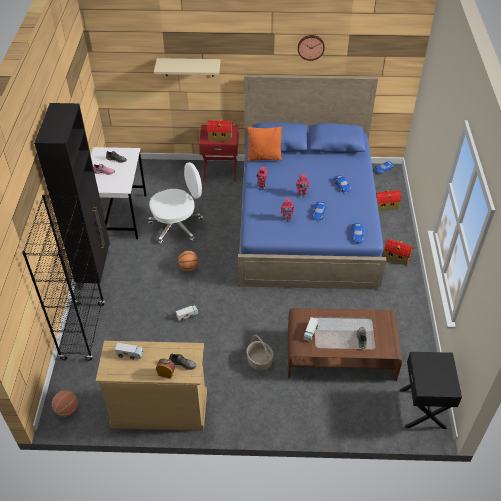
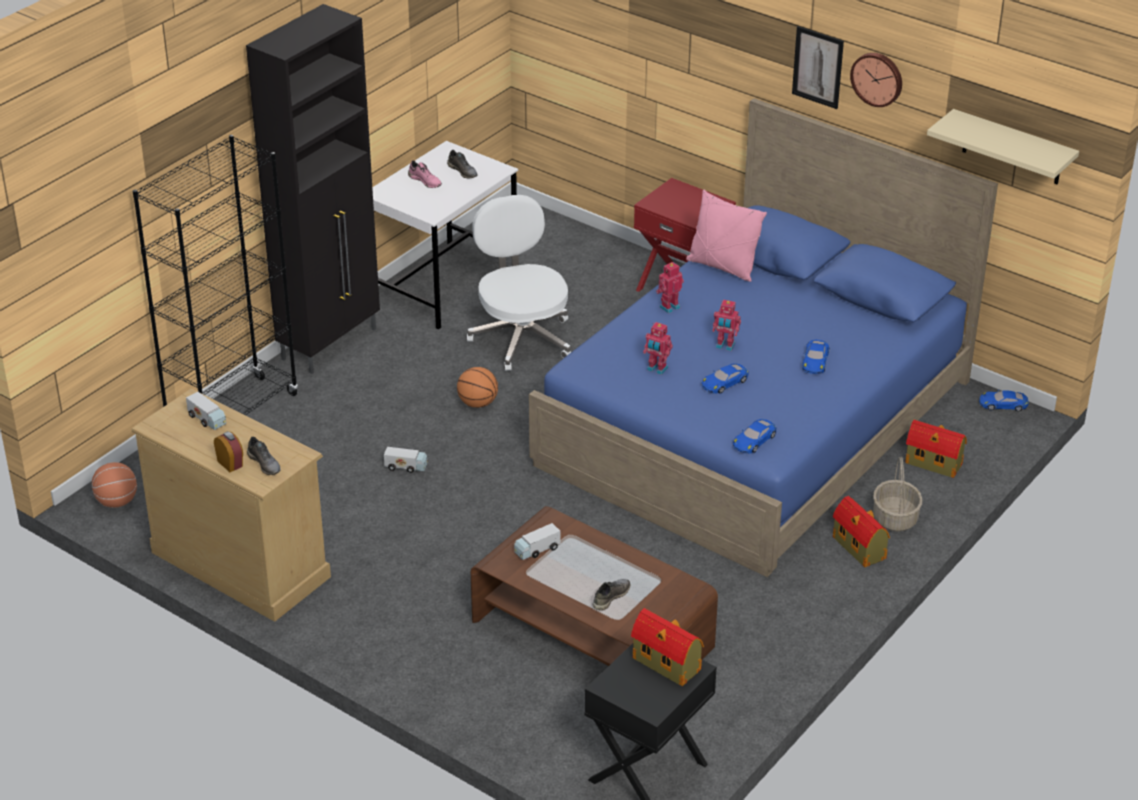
camera: 35 degrees right, 10 degrees down
(177, 226) = (521, 338): white office chair -> white office chair turned 120 degrees counterclockwise
(189, 67) = (664, 53): beige shelf -> beige shelf (1012, 148)
(221, 137) = (682, 209): toy house -> toy house (667, 665)
(260, 361) = (453, 578): basket -> basket (895, 519)
(264, 158) = (722, 267): orange pillow -> pink pillow
(277, 50) = (818, 67): none -> picture

